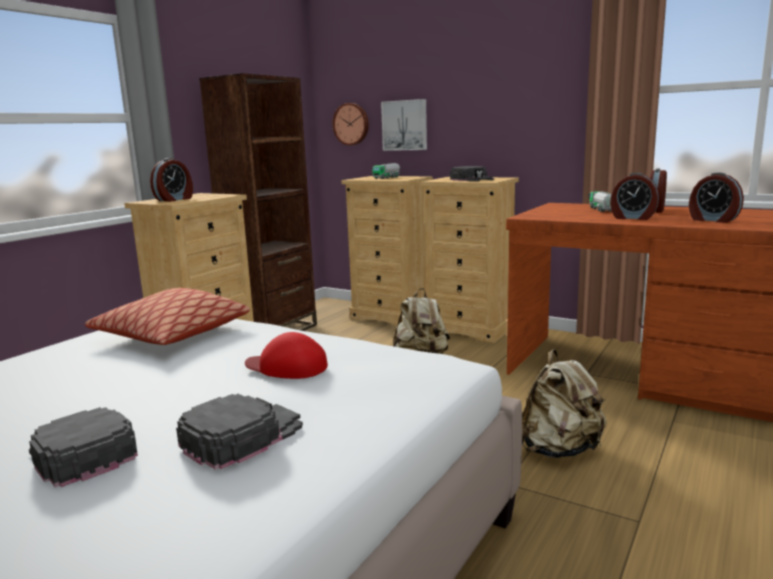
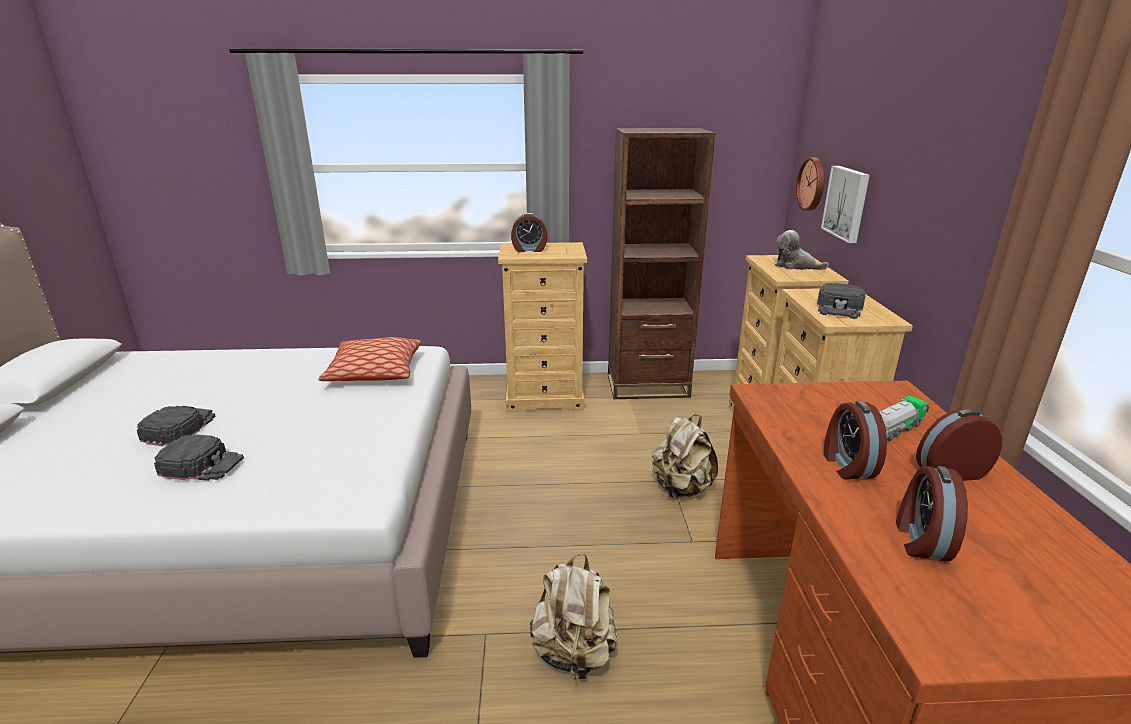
camera: 55 degrees right, 10 degrees up
(286, 366) = (318, 435): red cap -> none
(386, 177) = (795, 266): toy truck -> plush toy

